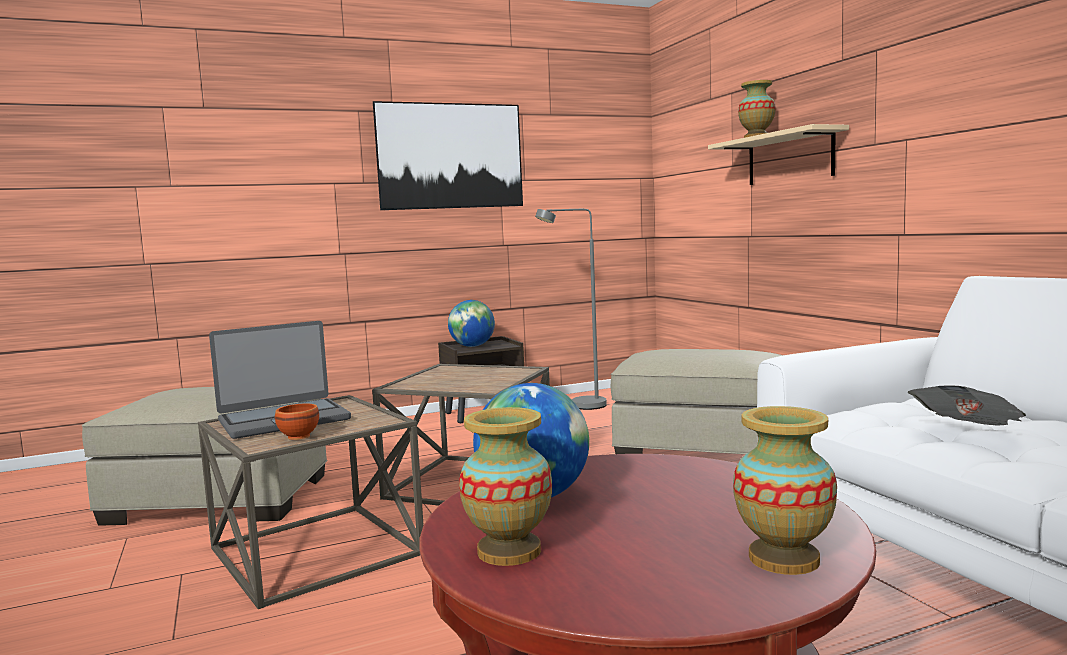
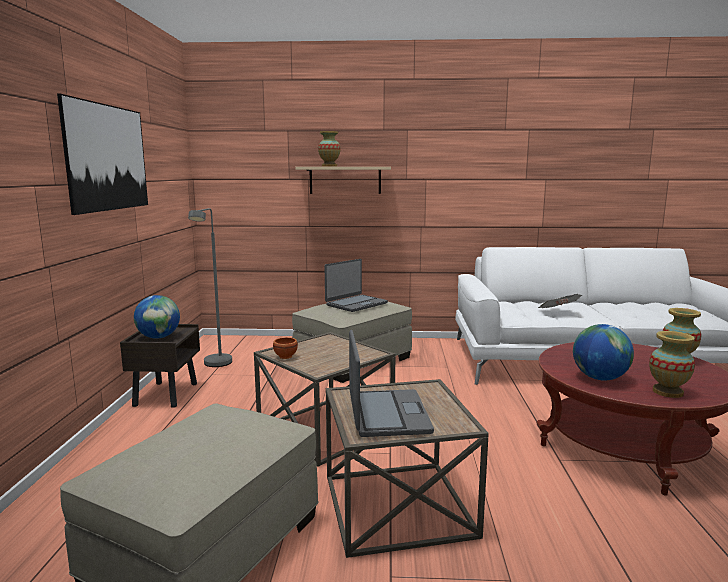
camera: 65 degrees left, 5 degrees up
(299, 437) = (449, 412): brown bowl -> brown bowl (286, 356)
(699, 353) = (356, 304): none -> laptop

